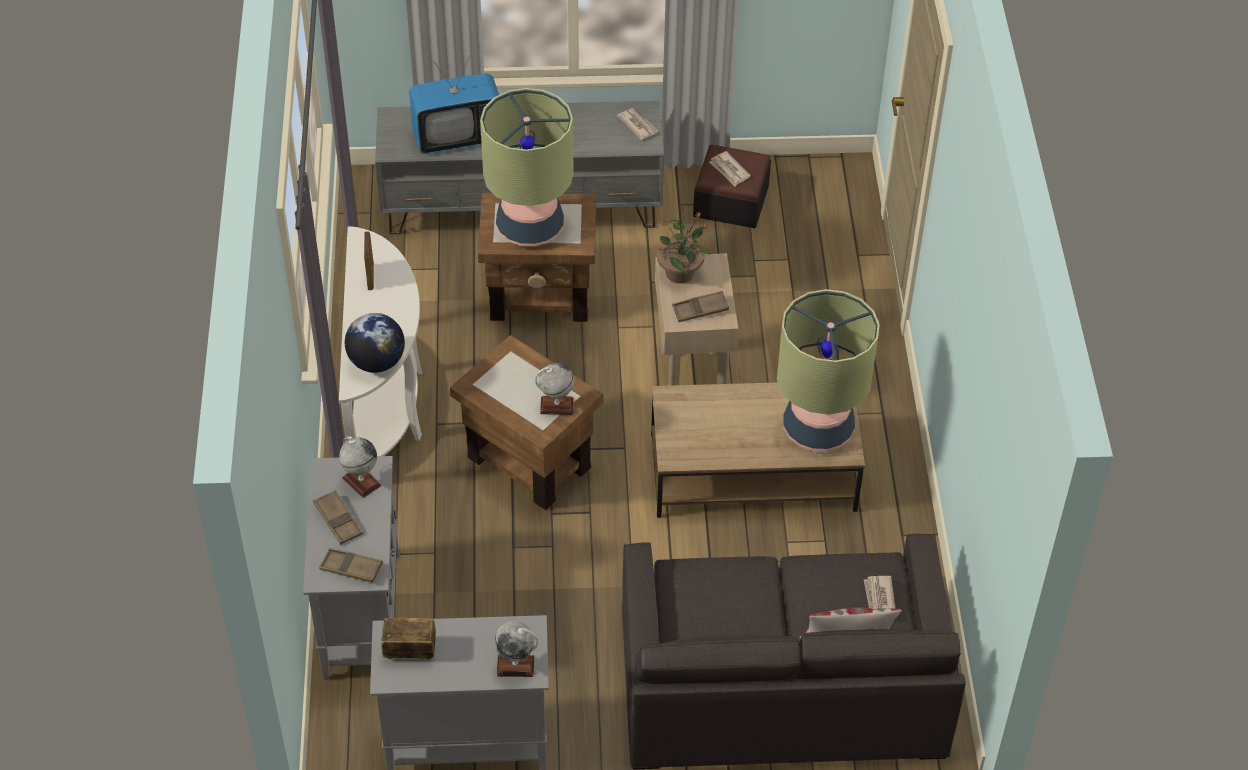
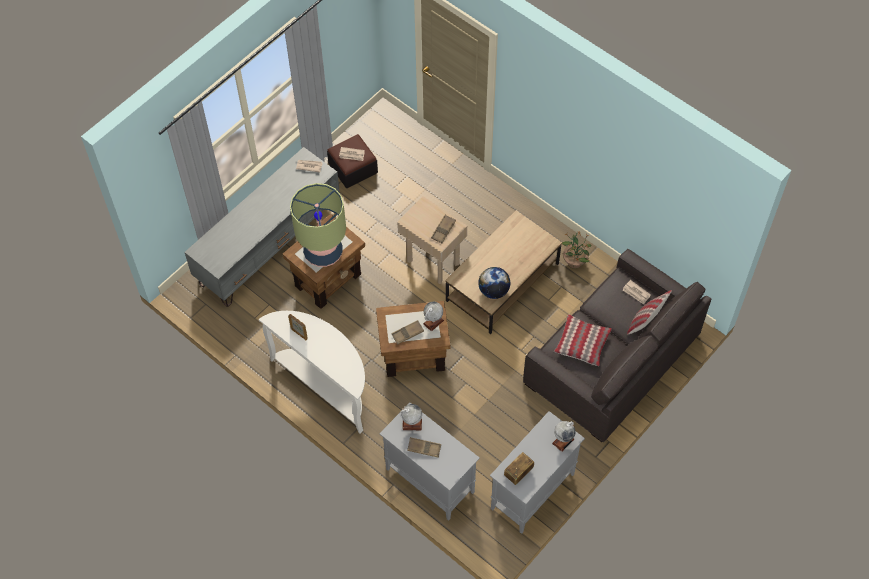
camera: 45 degrees left, 10 degrees up
(351, 568) = (454, 462): brown tray -> brown tray (407, 333)
(376, 362) = (351, 368): globe -> globe (493, 291)
(457, 138) = (239, 237): television -> none
(680, 272) = (415, 220): potted plant -> potted plant (574, 261)
(722, 596) = (582, 343): none -> pillow
(818, 428) = (528, 242): table lamp -> none

